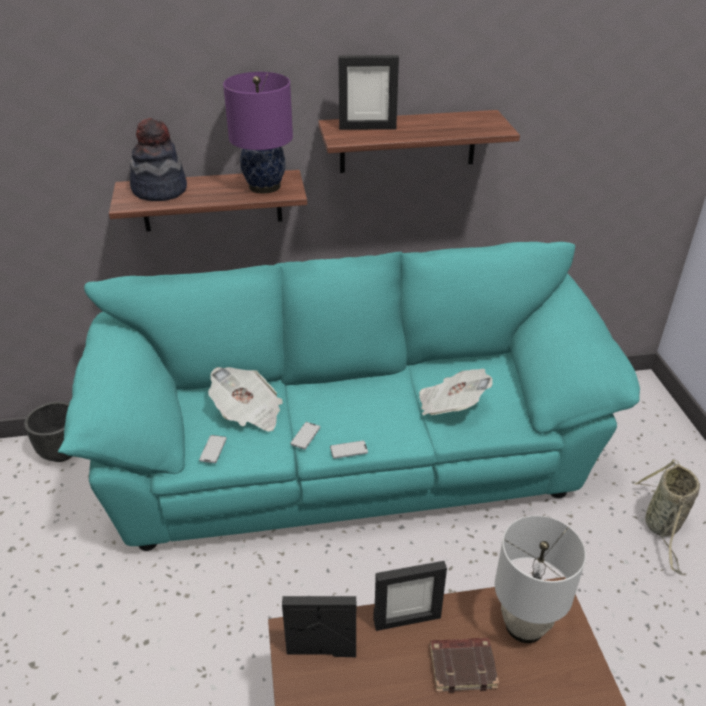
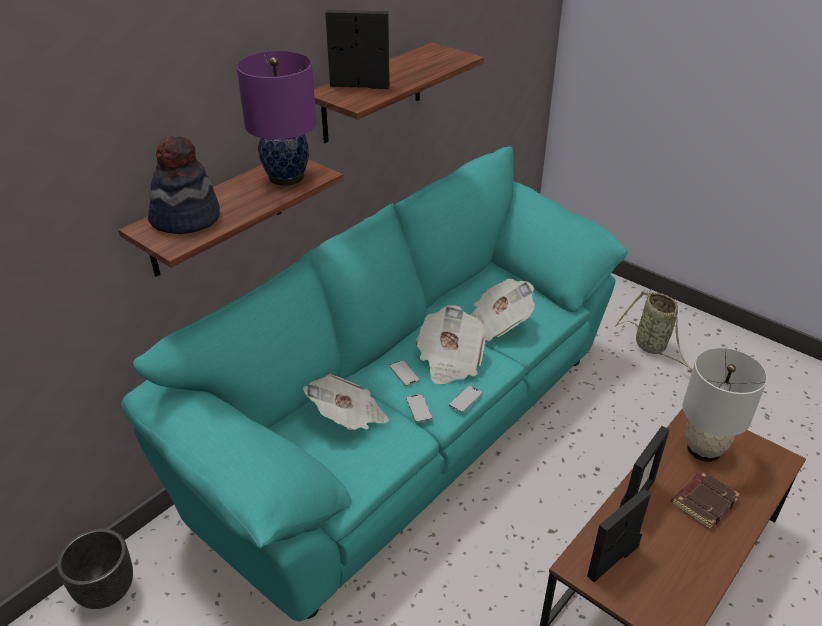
camera: 40 degrees left, 0 degrees up
(213, 449) = (359, 465): phone -> phone (404, 373)
(367, 127) = (359, 86): picture frame -> picture frame turned 135 degrees counterclockwise
(373, 413) = (449, 360): none -> newspaper

